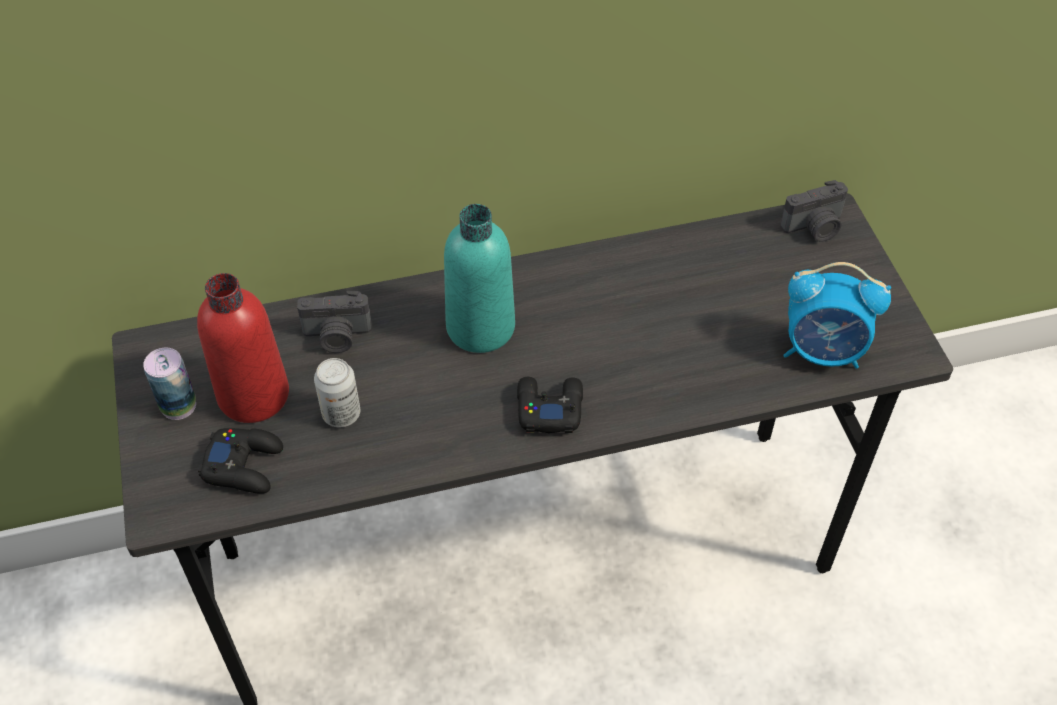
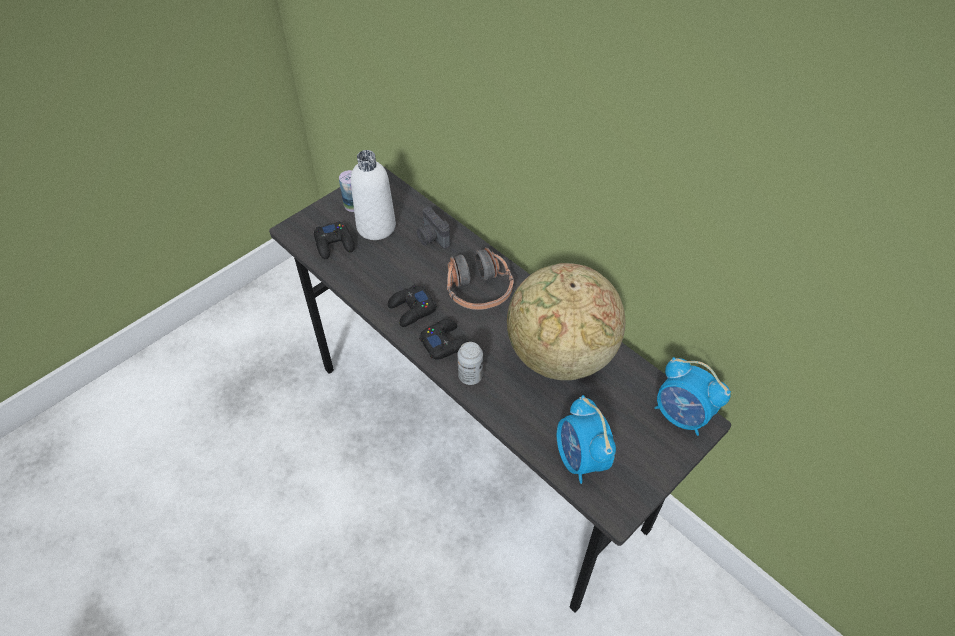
camera: 60 degrees right, 0 degrees up
(253, 395) = (376, 227): red bottle -> white bottle
(341, 414) = (386, 263): can -> can (470, 376)
(459, 421) = (412, 309): none -> black game controller
(480, 327) = (478, 290): turquoise bottle -> headphones
(654, 295) = (559, 355): none -> globe
(814, 228) = (682, 415): camera -> alarm clock

